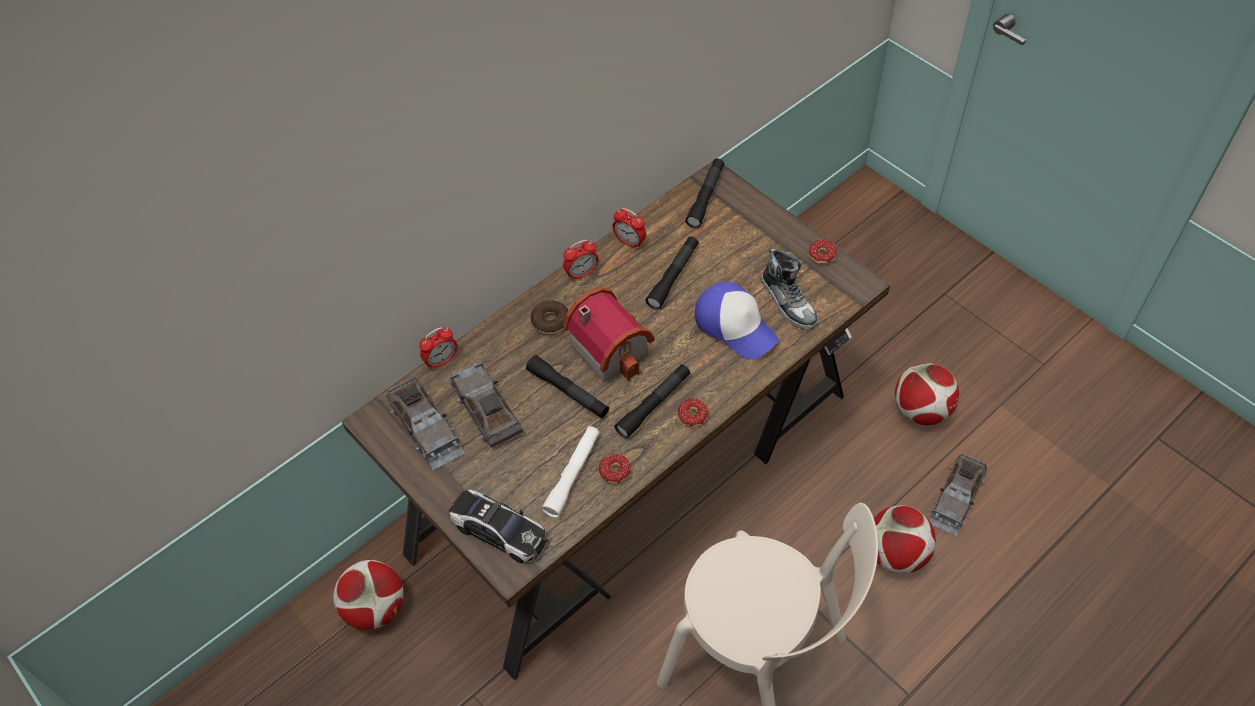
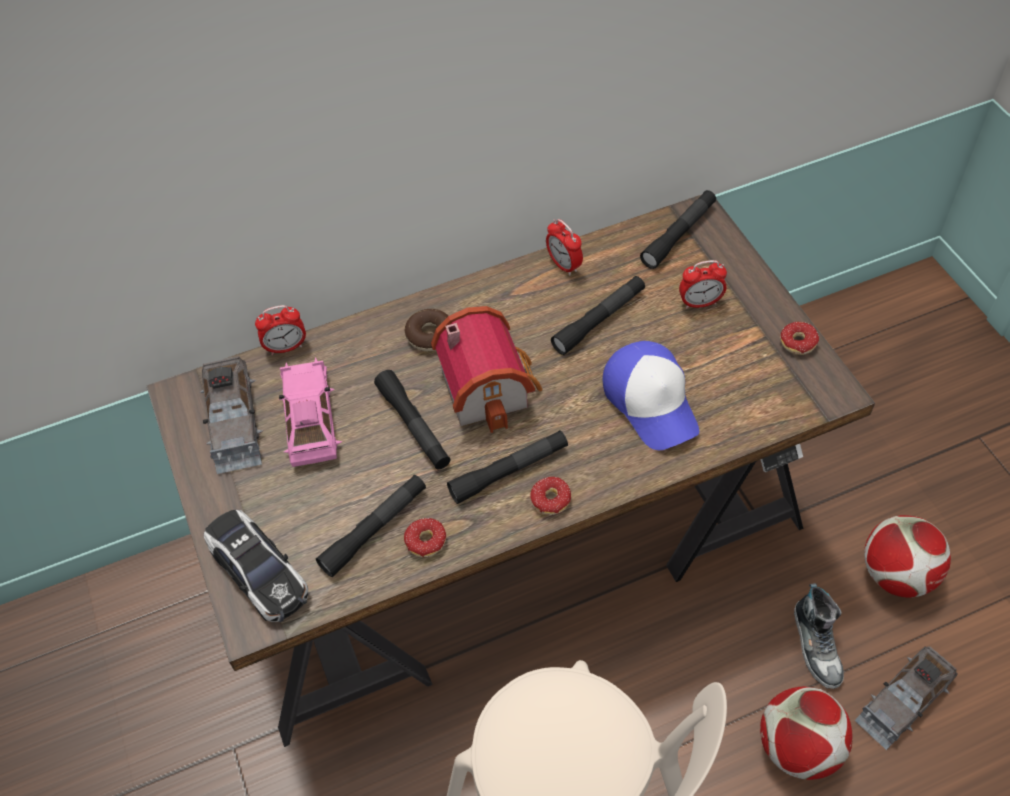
camera: 20 degrees right, 0 degrees up
(375, 608) = (171, 611): football -> none
(486, 408) = (310, 418): grey toy car -> pink toy car
(572, 475) = (374, 529): white flashlight -> black flashlight
(581, 273) = (491, 288): alarm clock -> alarm clock (700, 303)
(788, 301) = (732, 389): shoe -> shoe (817, 645)

